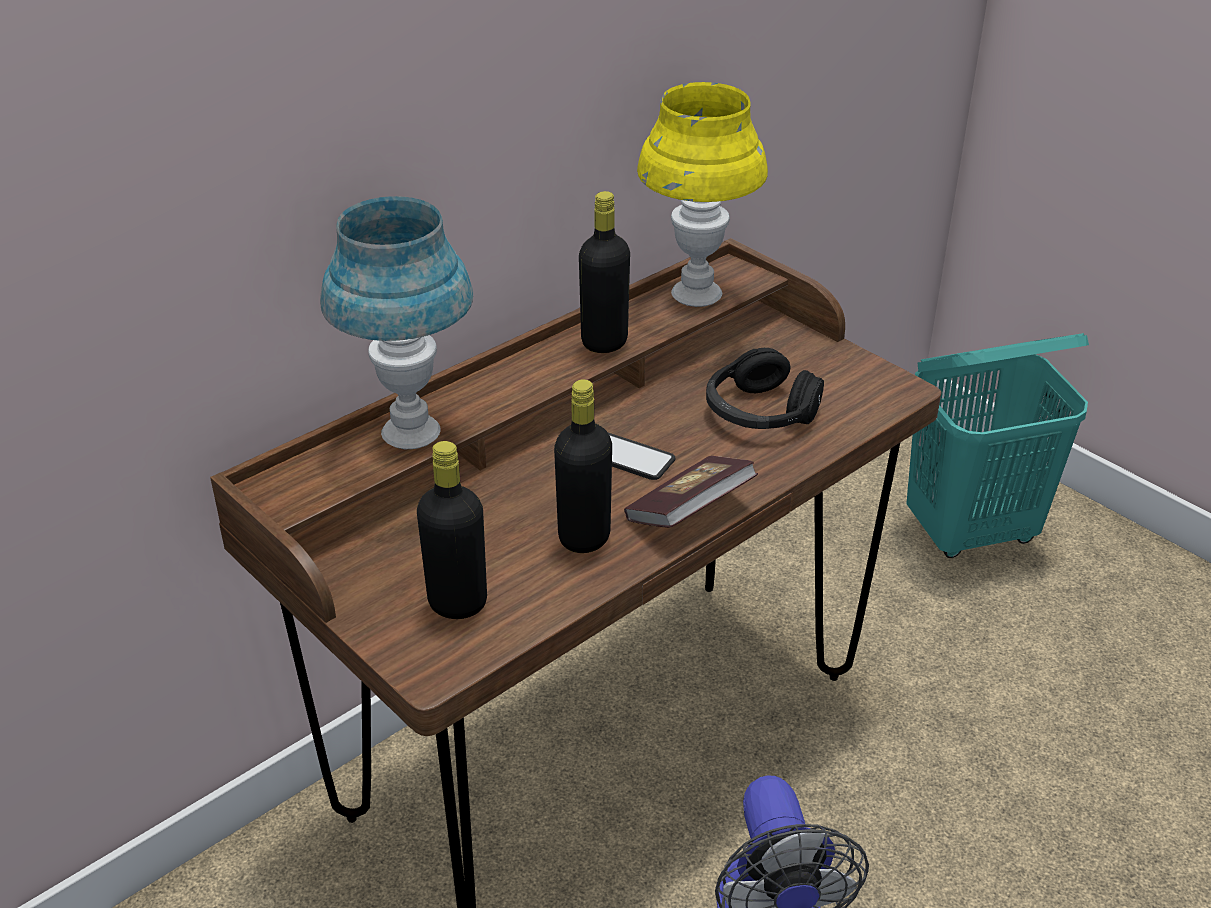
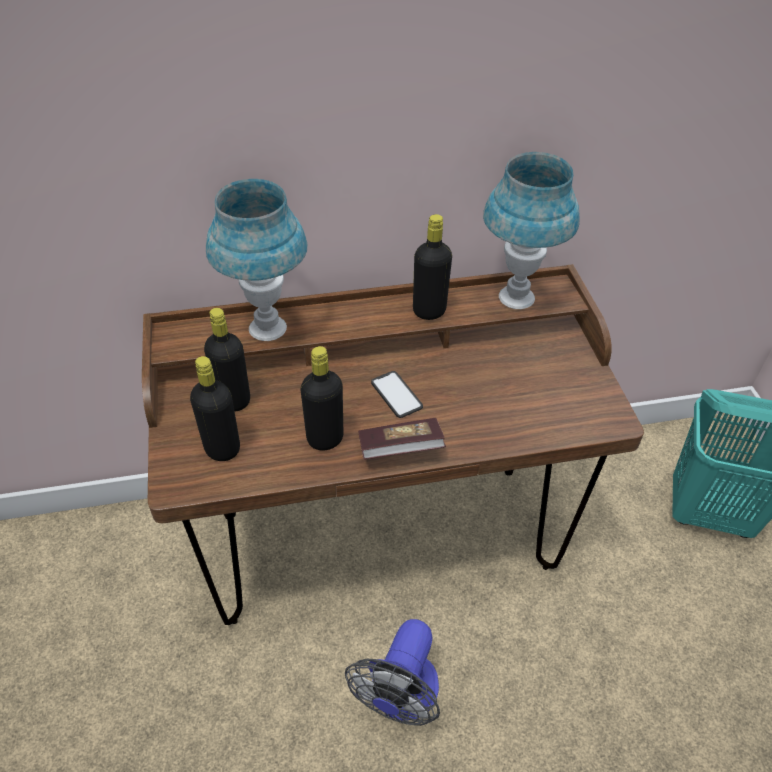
camera: 30 degrees right, 10 degrees up
(418, 544) = (233, 400): none -> black bottle
(697, 295) = (516, 298): yellow table lamp -> blue table lamp
(759, 412) = (504, 397): black headphones -> none

